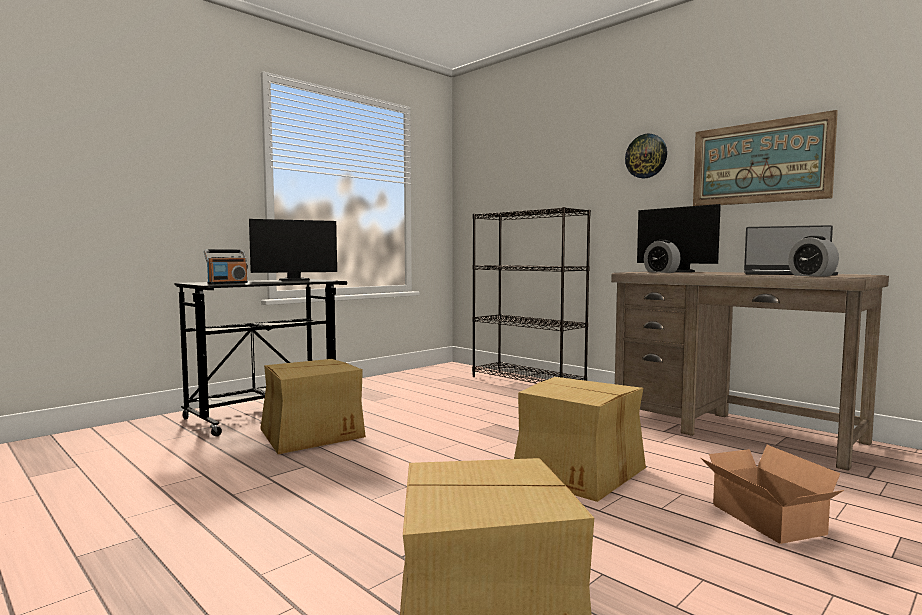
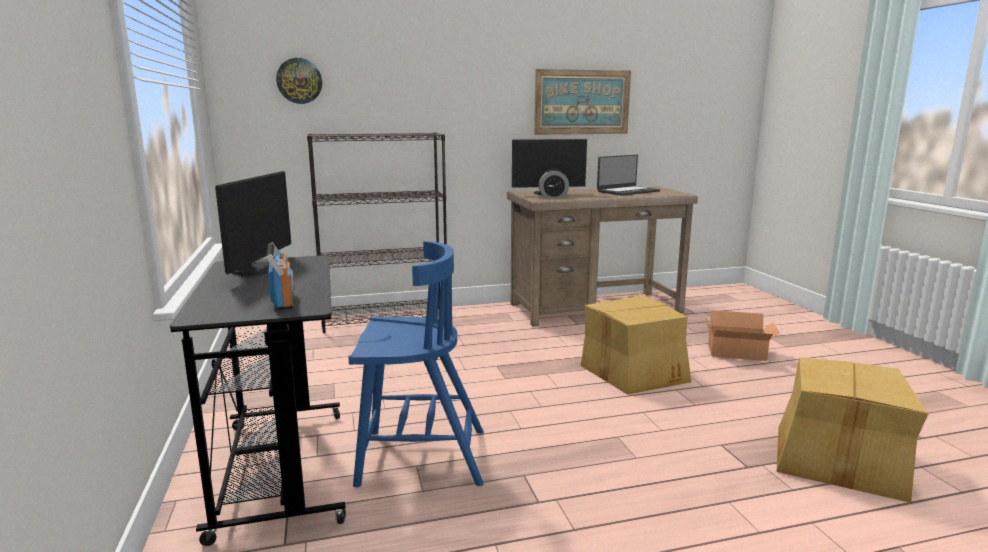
camera: 60 degrees left, 10 degrees up
(309, 435) = (419, 457): cardboard box -> blue chair
(646, 156) = (490, 84): wall clock -> wall clock (299, 81)
(811, 276) = (661, 194): alarm clock -> none

